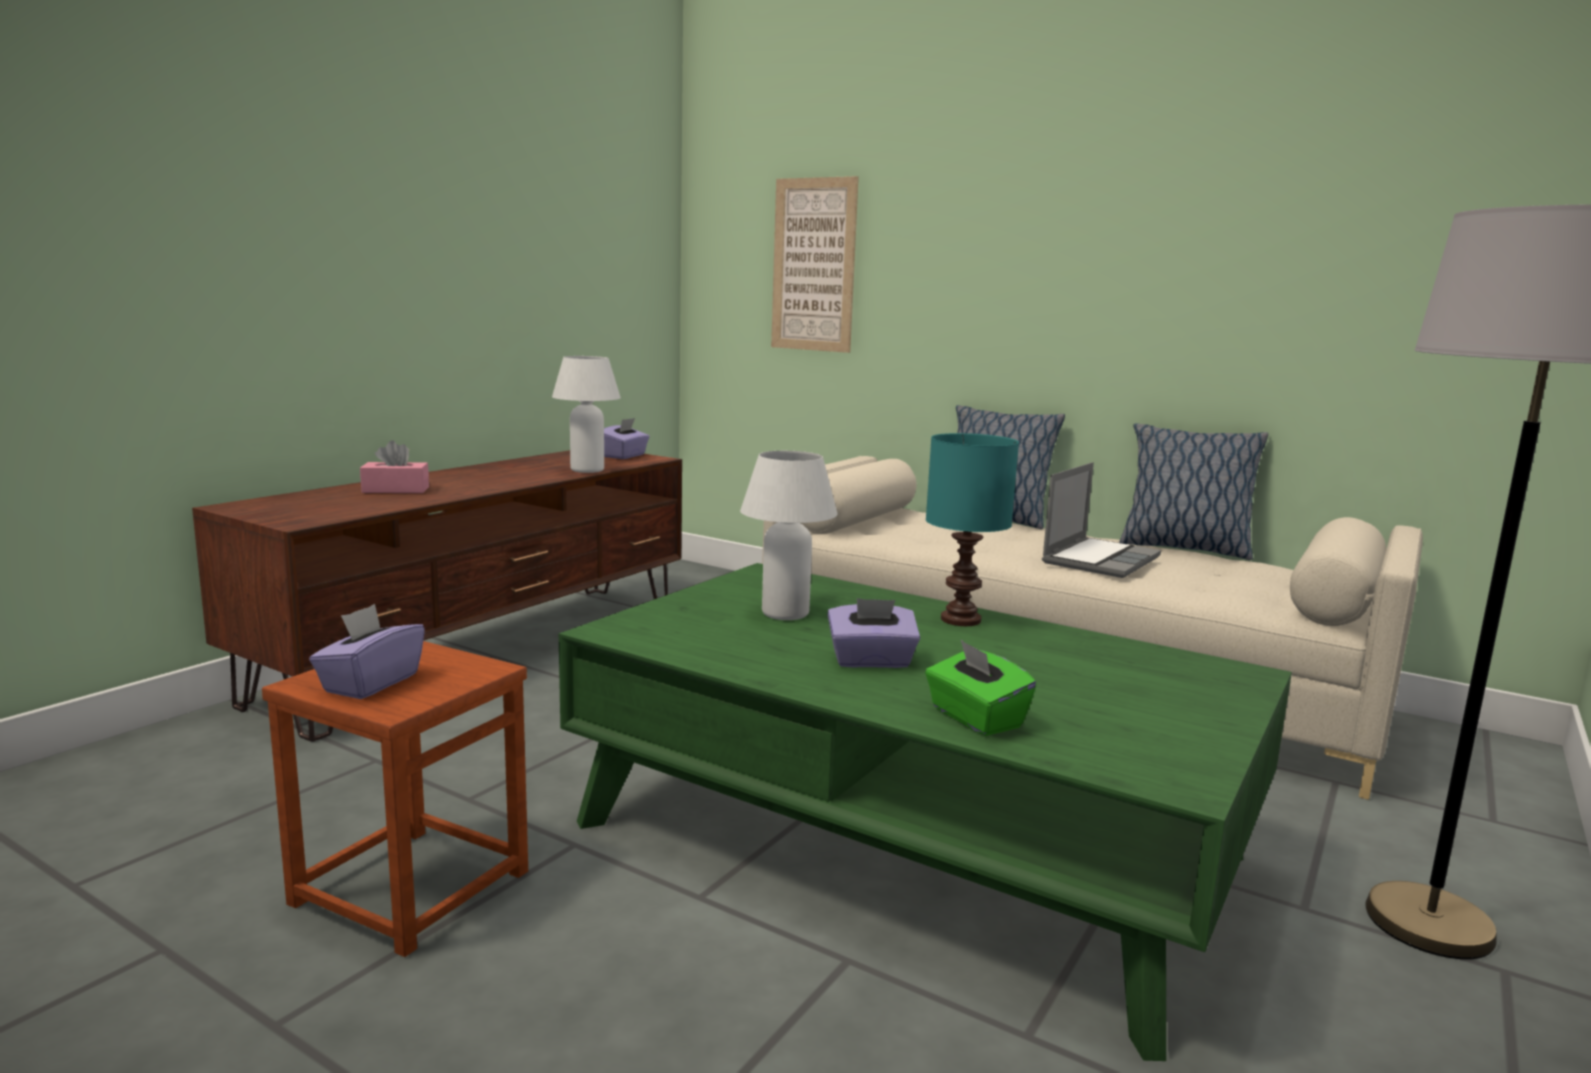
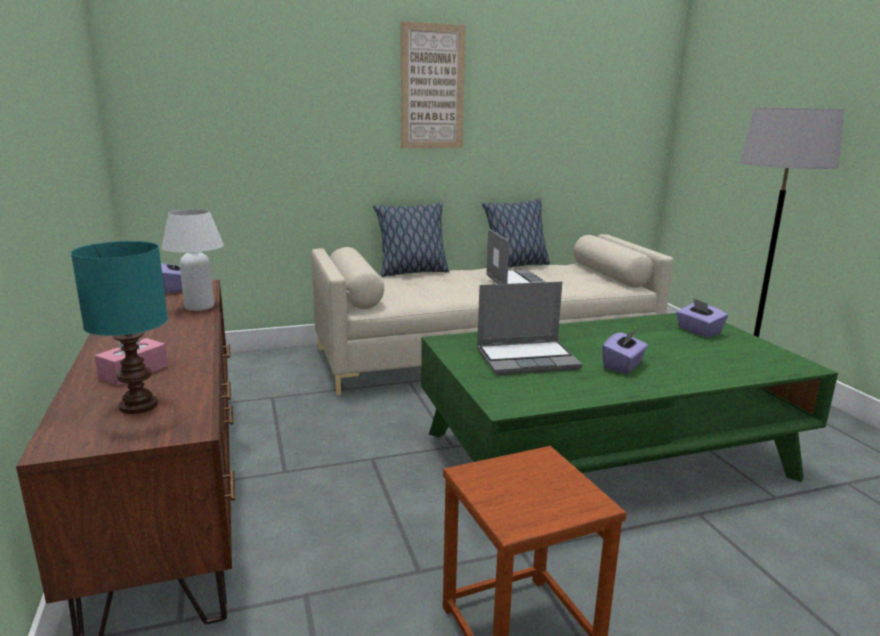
camera: 50 degrees left, 5 degrees up
(370, 683) = (537, 501): purple tissue box -> purple tissue box (698, 331)
(785, 613) = (528, 359): white table lamp -> laptop
(813, 265) = (246, 113): picture -> picture (432, 87)
(962, 620) = (581, 331): turquoise table lamp -> turquoise table lamp (140, 405)
(975, 718) = (715, 372): green tissue box -> none

